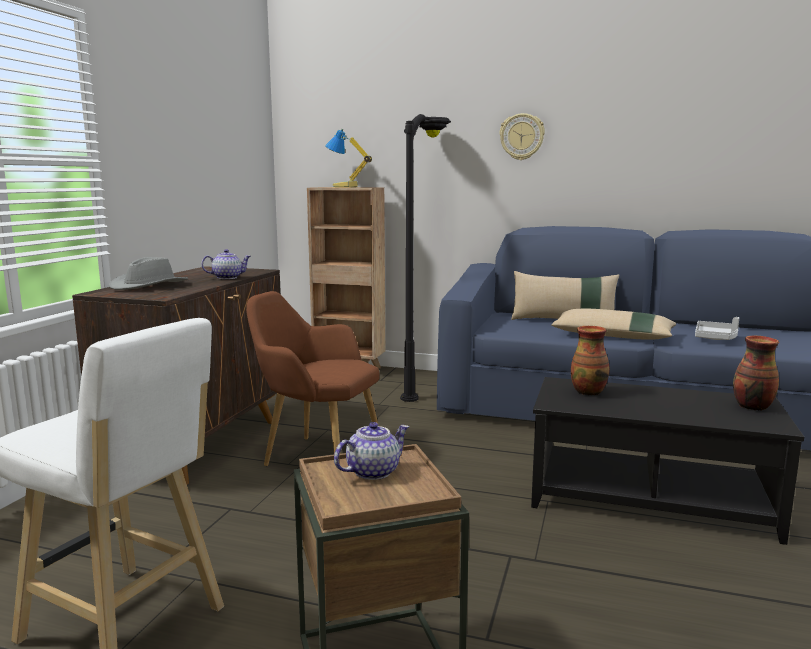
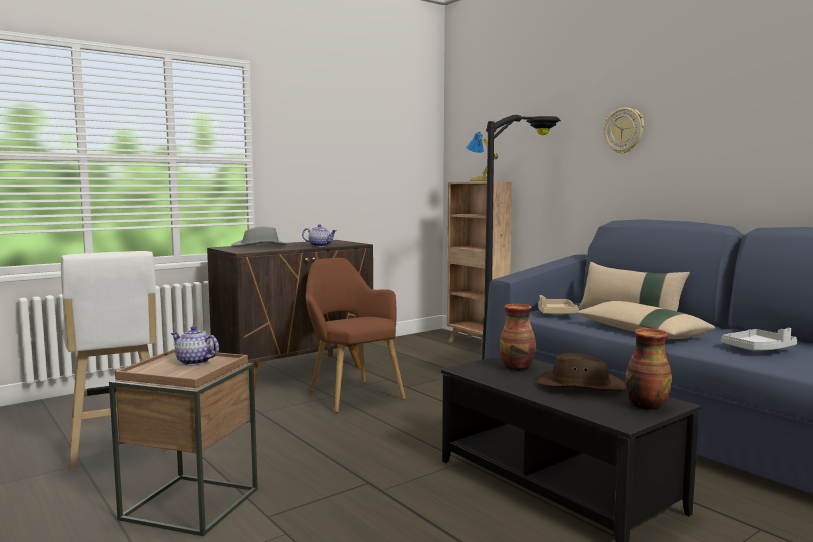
camera: 35 degrees right, 5 degrees down
(373, 471) = (194, 362): teapot -> teapot turned 150 degrees counterclockwise
(508, 327) = (555, 313): none -> beige tray
(673, 399) = (580, 386): none -> brown hat

